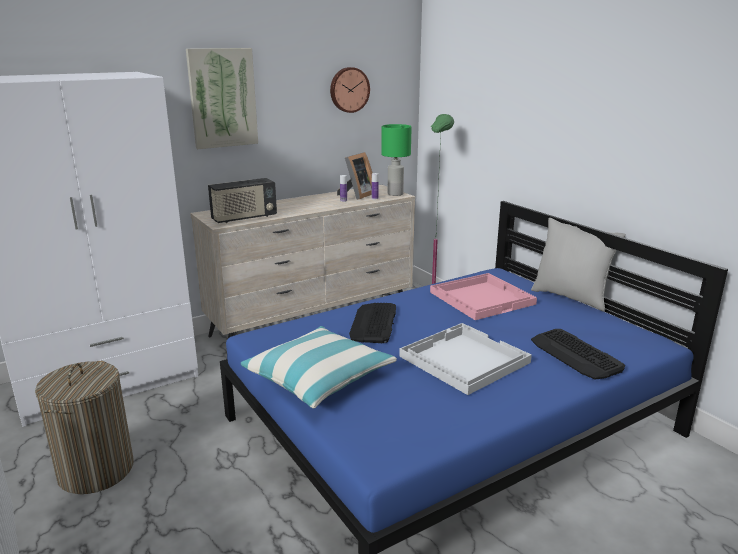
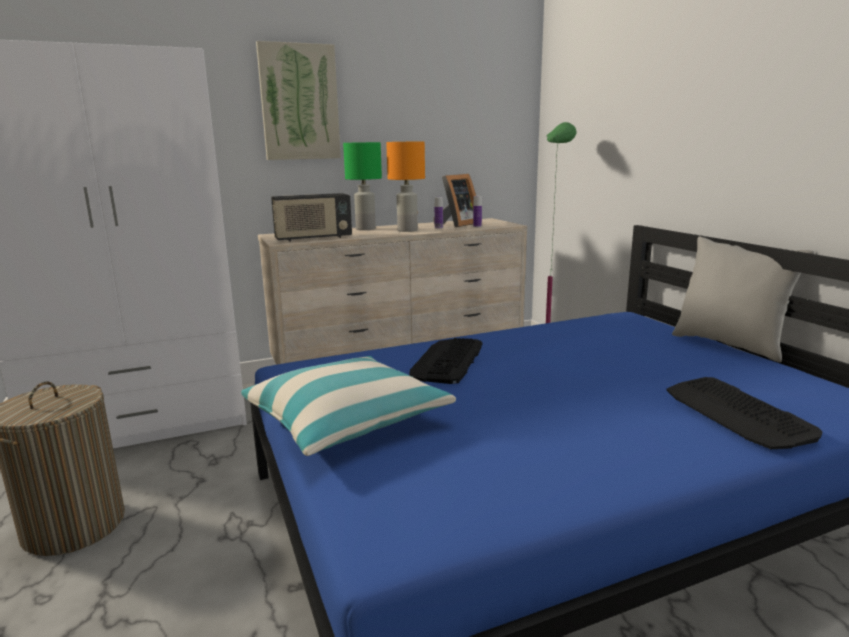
camera: 10 degrees right, 5 degrees down
(318, 205) = (407, 230): none -> orange table lamp
(349, 90) = (452, 102): wall clock -> none
(394, 194) = (503, 224): green table lamp -> green table lamp (365, 229)
(462, 359) = (559, 409): white tray -> none
(482, 297) = (602, 340): pink tray -> none

